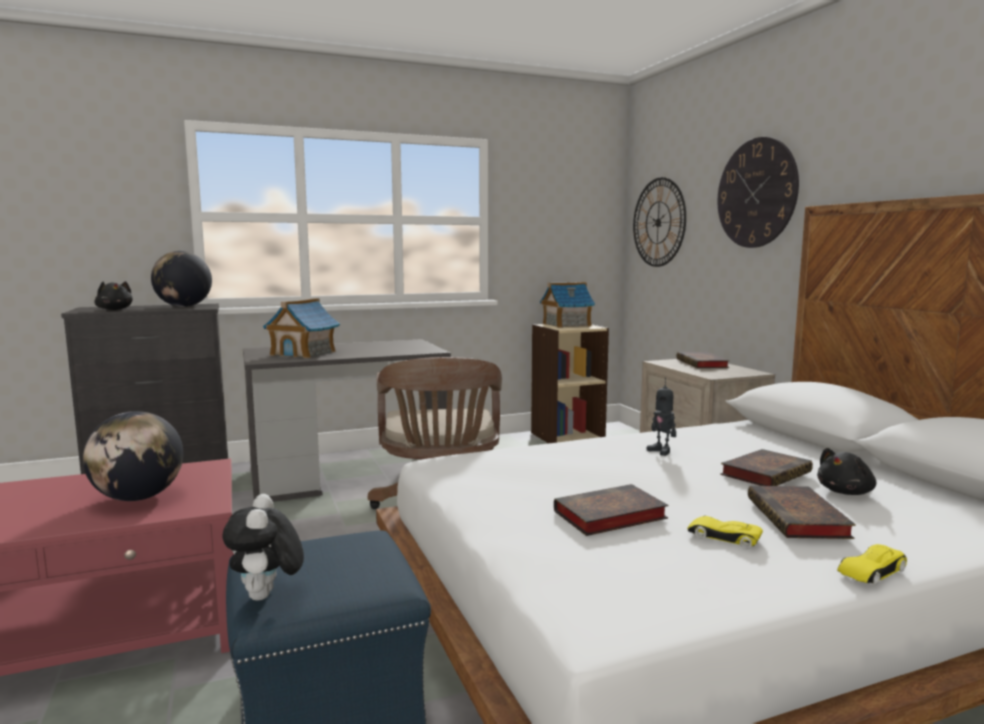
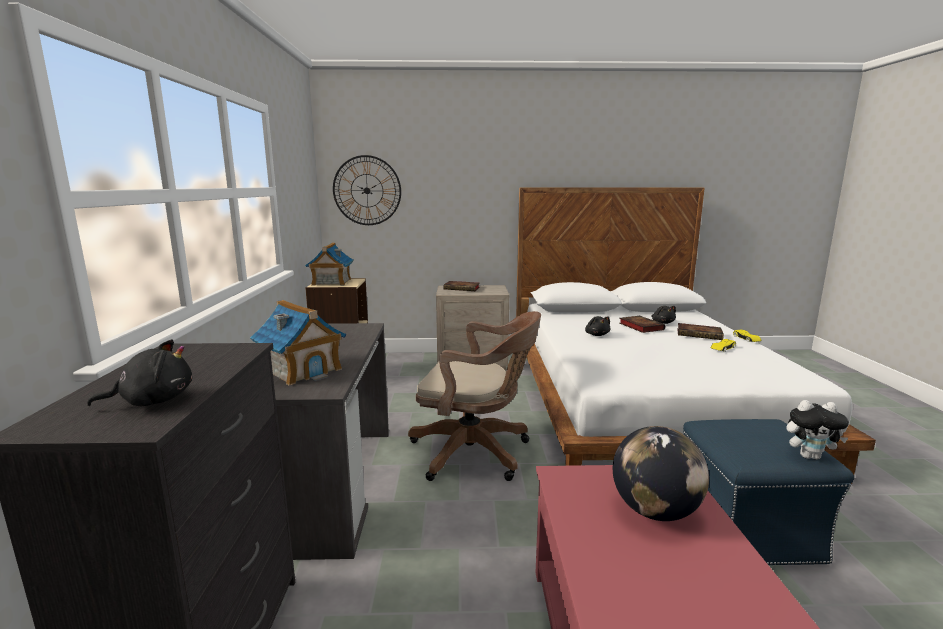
camera: 70 degrees left, 5 degrees up
(184, 306) = (195, 359): globe -> none
(608, 516) = (700, 360): book -> none
(661, 451) = (596, 335): toy robot -> black plush toy
(756, 193) = (470, 175): wall clock -> none

